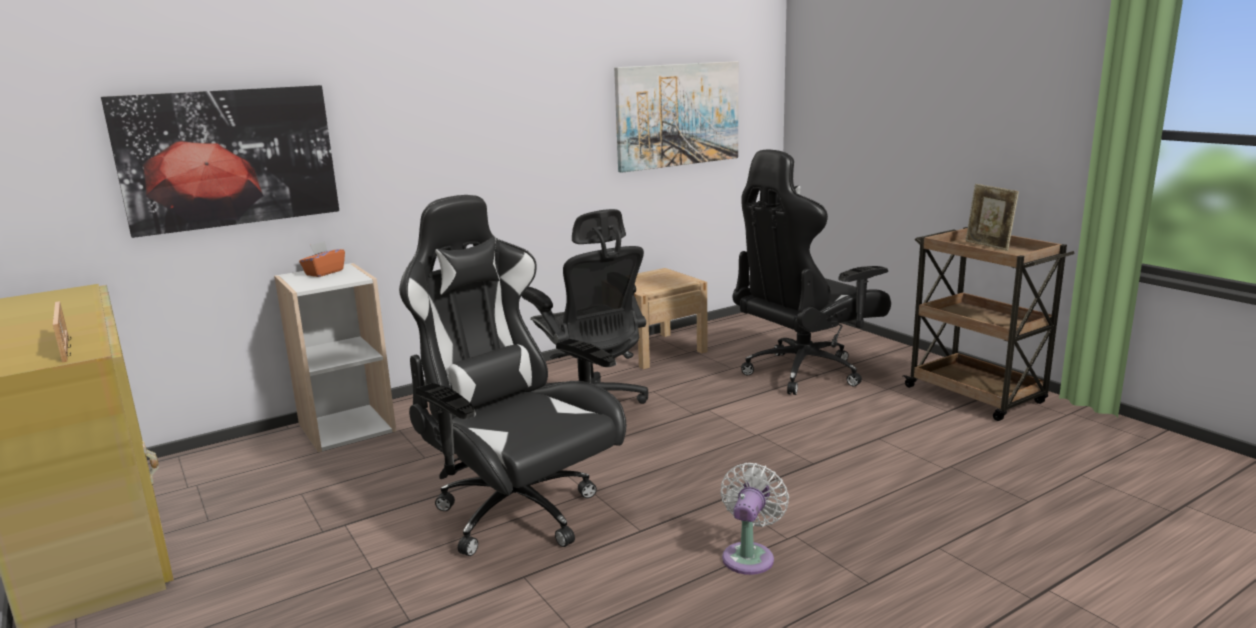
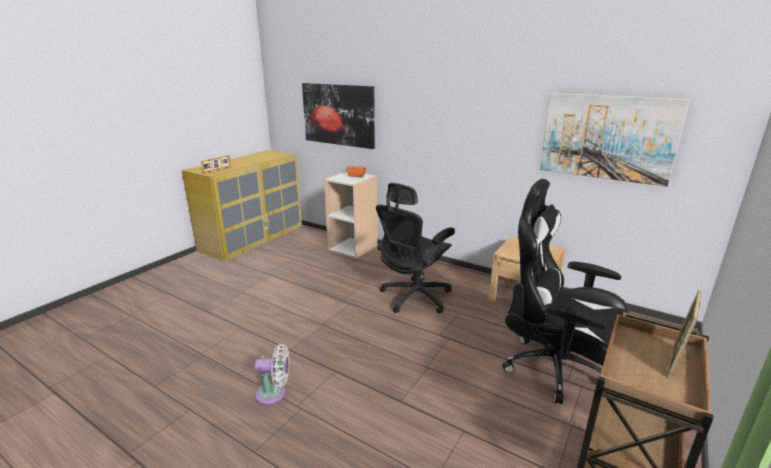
camera: 65 degrees right, 5 degrees up
(524, 517) = (291, 313): black office chair -> none

